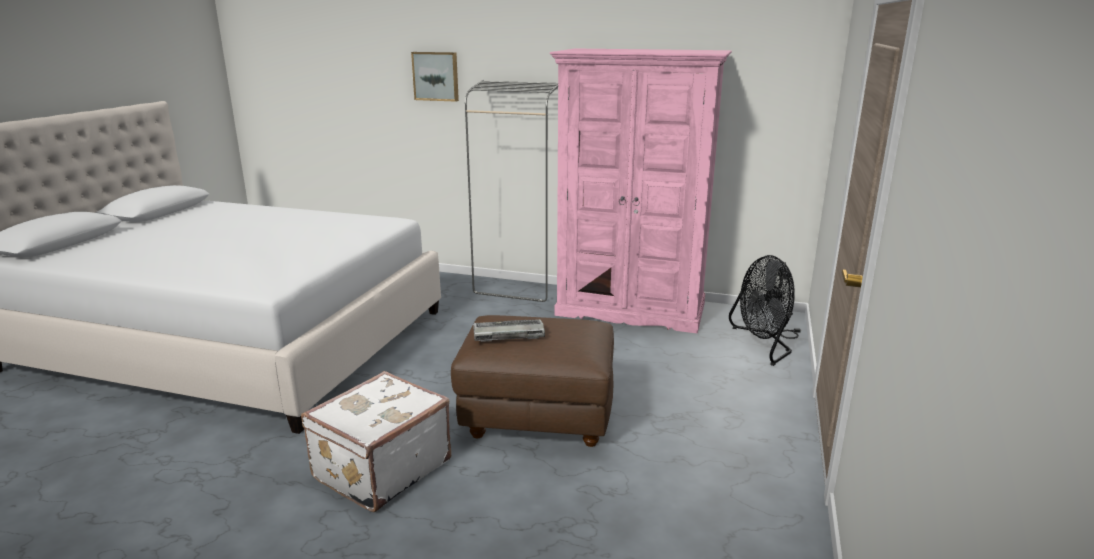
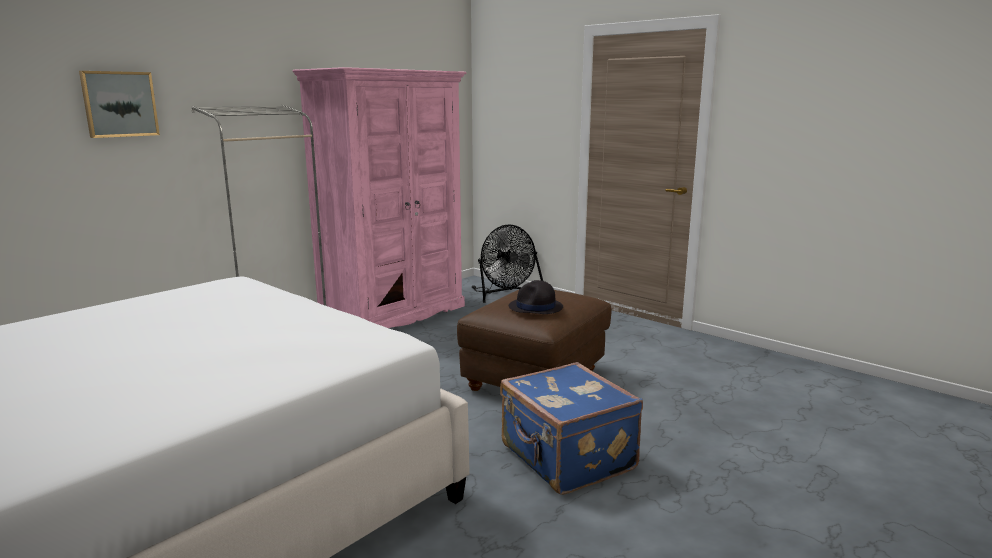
camera: 65 degrees left, 5 degrees down
(380, 469) = (566, 458): white suitcase -> blue suitcase
(507, 335) = (536, 307): keyboard -> black hat
(766, 343) = (502, 294): black fan -> black fan turned 45 degrees counterclockwise

